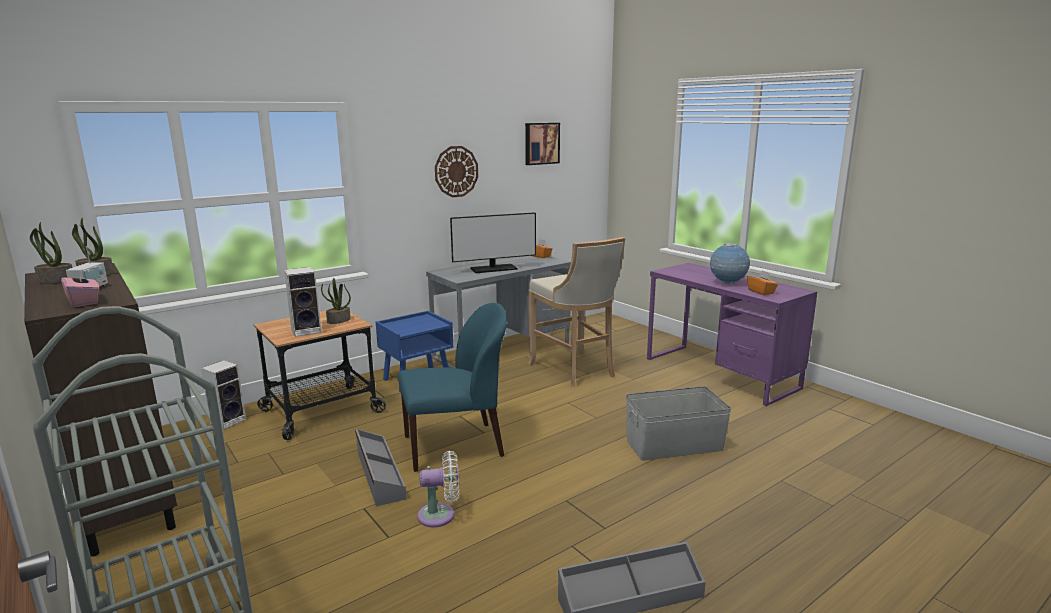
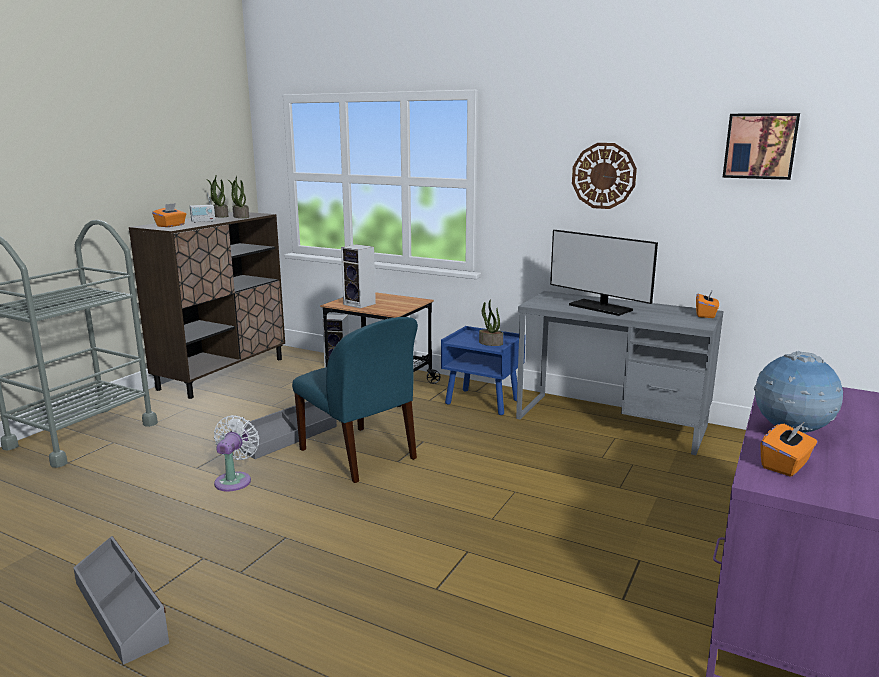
camera: 65 degrees right, 0 degrees up
(84, 302) = (171, 225): pink tissue box -> orange tissue box
(338, 321) = (395, 306): potted plant -> potted plant (490, 343)
(440, 515) = (235, 480): white fan -> white fan turned 135 degrees counterclockwise
(575, 370) = (616, 477): beige stool -> none
(675, 445) = (465, 593): grey storage box -> none

